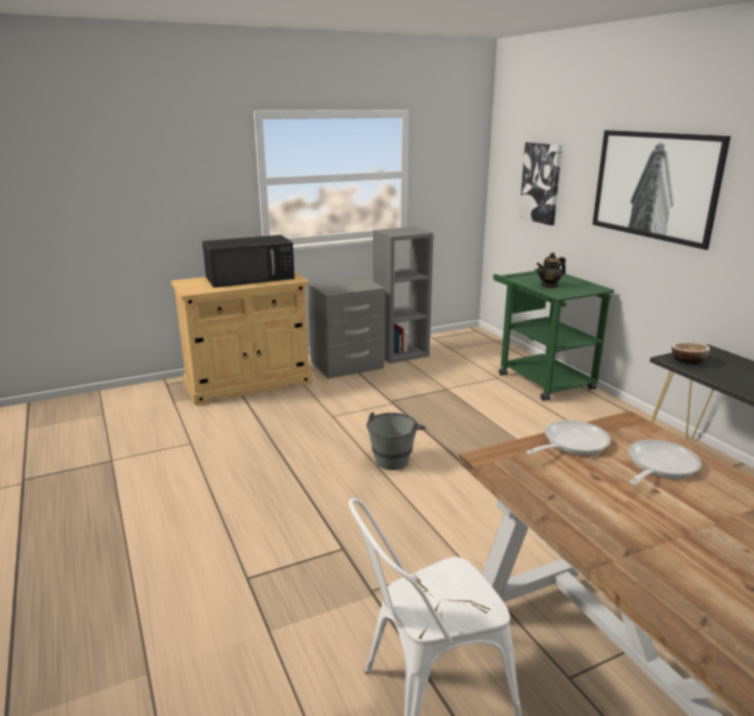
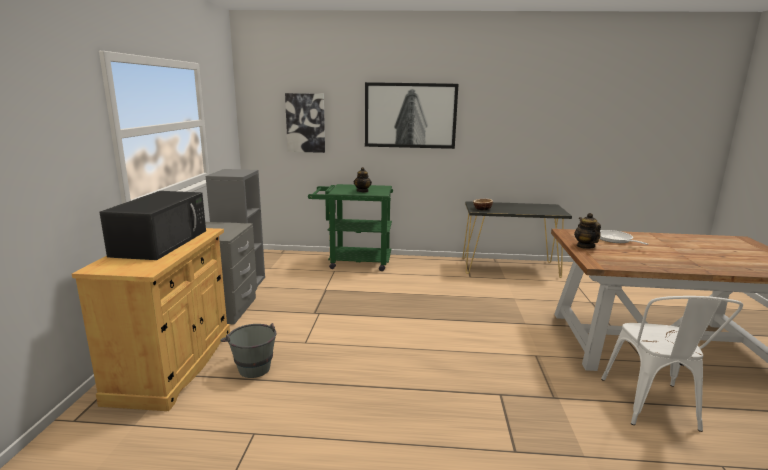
camera: 60 degrees left, 5 degrees down
(394, 457) = (399, 338): grey bucket -> grey bucket (252, 366)
(571, 443) = (585, 246): frying pan -> teapot

